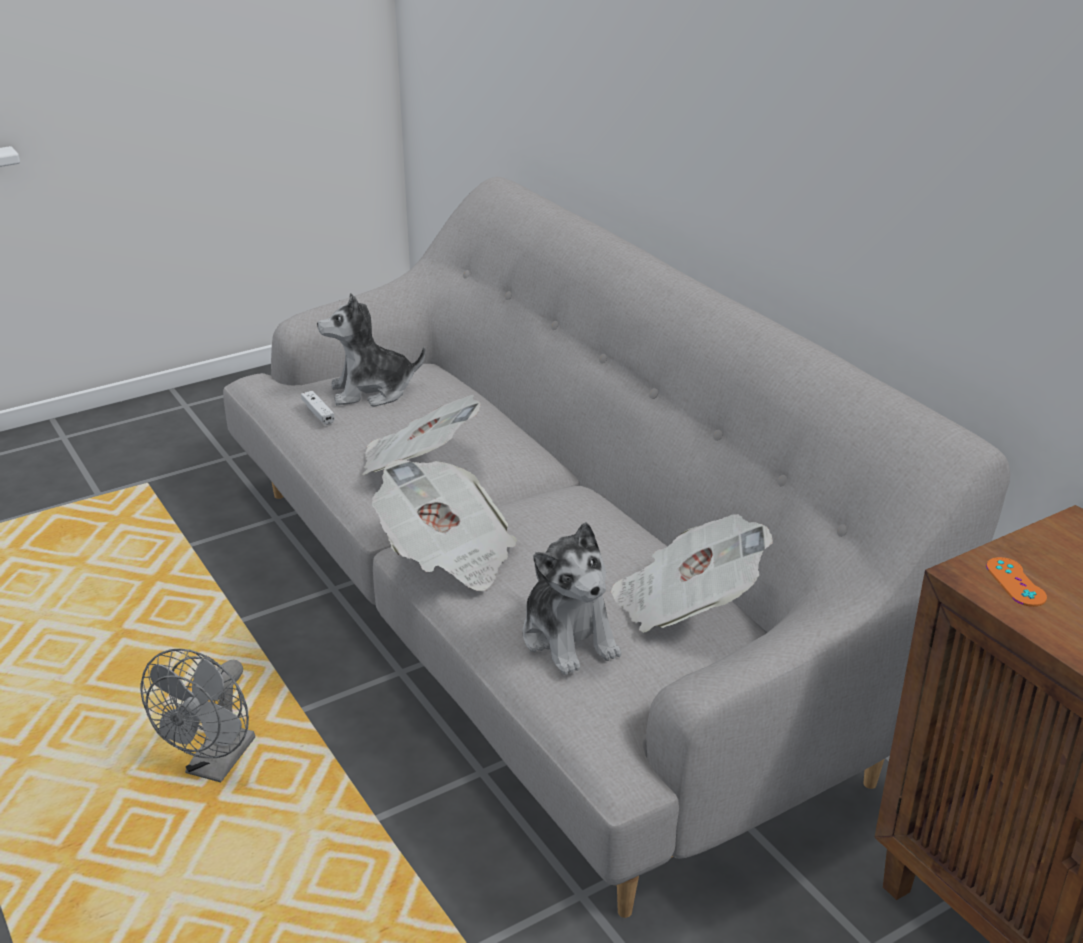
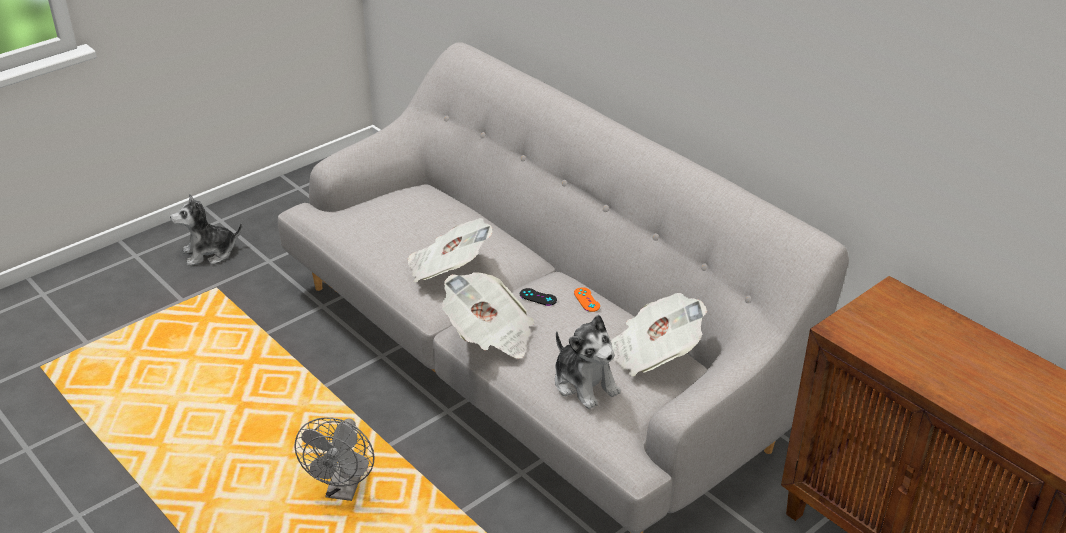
camera: 10 degrees left, 5 degrees up
(318, 413) = (363, 235): white game controller -> none
(371, 392) = (395, 214): plush toy -> plush toy (209, 253)
(535, 511) = (538, 297): none -> black game controller
(1015, 582) = (862, 331): orange game controller -> orange game controller (587, 300)

